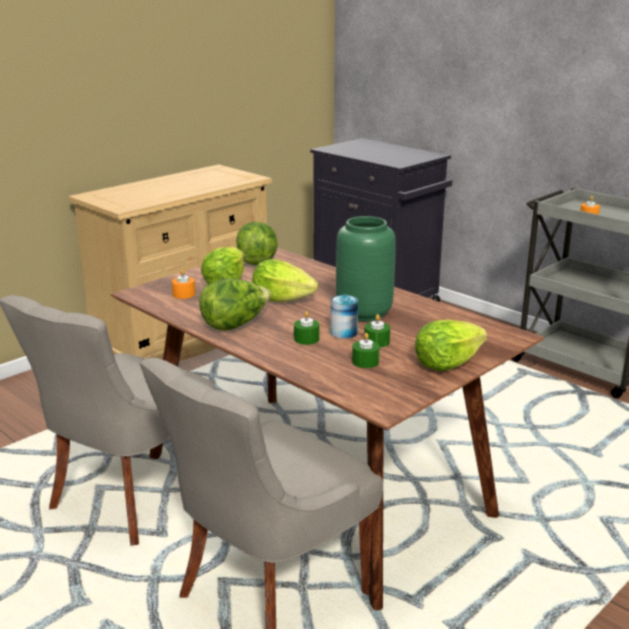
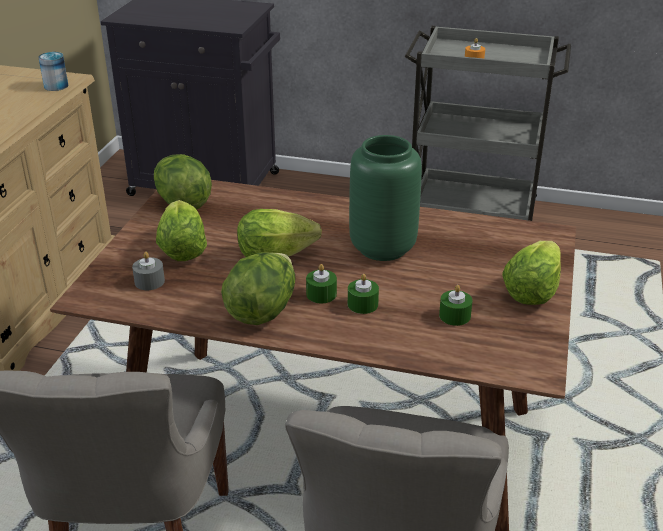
camera: 30 degrees left, 10 degrees up
(184, 294) = (149, 281): orange candle -> grey candle
(343, 333) = (391, 282): can -> can (56, 86)
(376, 342) = (437, 284): green candle -> green candle (321, 294)

